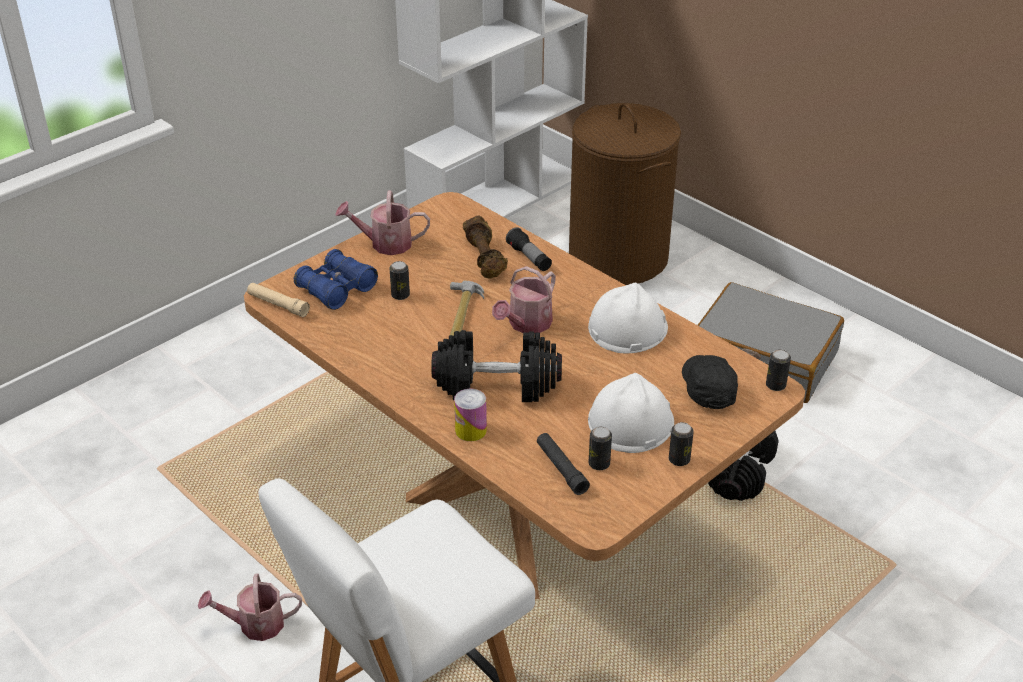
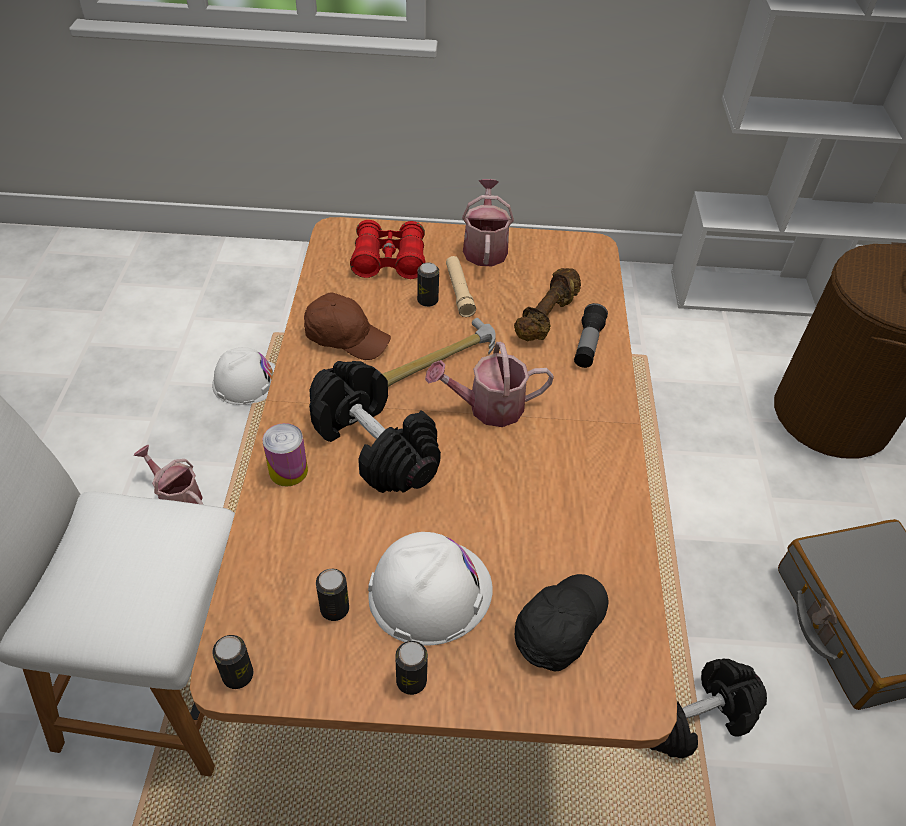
camera: 45 degrees right, 10 degrees up
(278, 305) = (329, 244): beige flashlight -> beige flashlight (459, 291)
(337, 289) = (389, 261): blue binoculars -> red binoculars
(385, 244) = (485, 247): watering can -> watering can turned 45 degrees clockwise
(385, 347) = (346, 337): none -> brown cap
(561, 469) = (297, 581): black flashlight -> none
(627, 327) = (577, 486): white hard hat -> white hard hat (247, 381)
(775, 385) = (642, 693): can -> can (238, 675)

